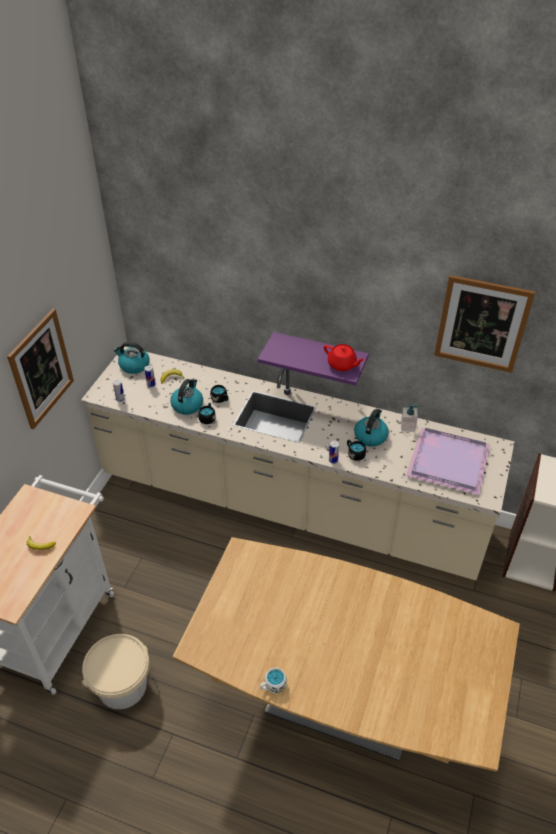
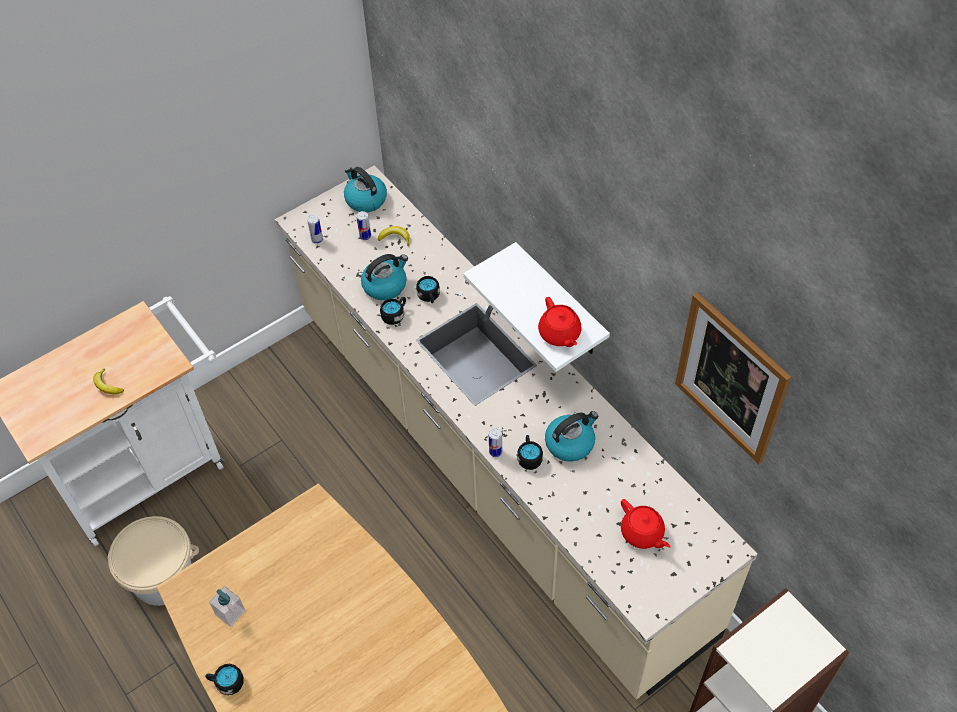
camera: 35 degrees right, 10 degrees up
(41, 369) = (202, 174): picture -> none
(272, 685) = (226, 682): white mug -> black mug
(319, 356) = (560, 303): purple shelf -> white shelf
(408, 427) = (629, 455): soap dispenser -> soap dispenser (230, 613)
(450, 461) = (642, 533): purple tray -> red teapot

